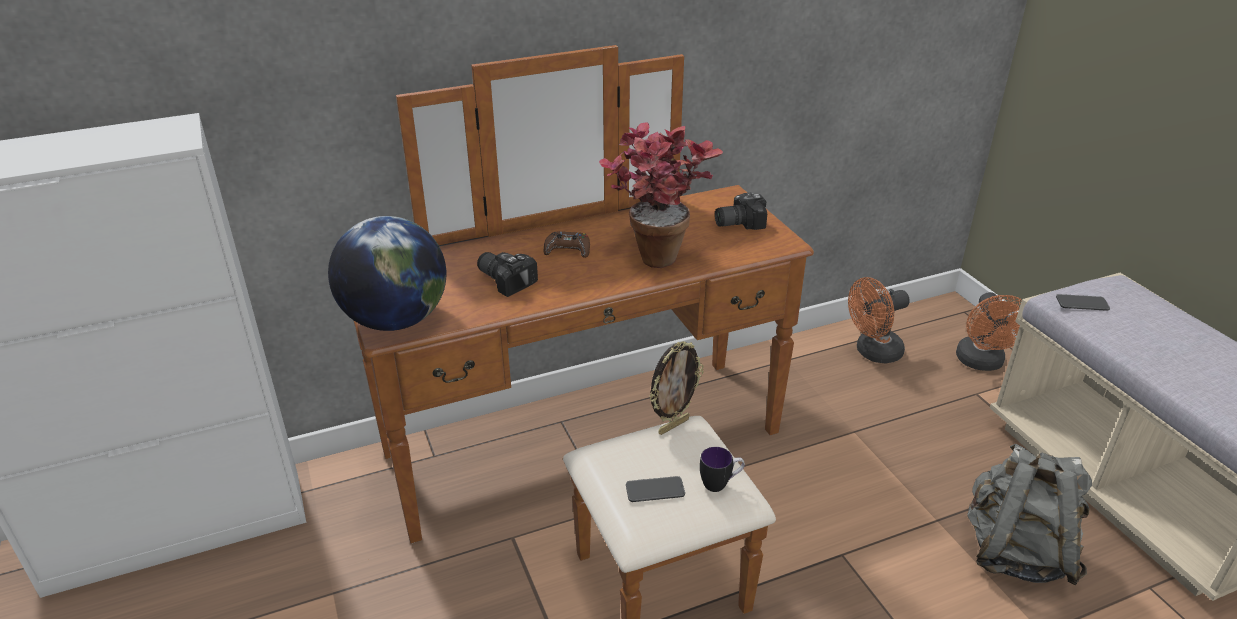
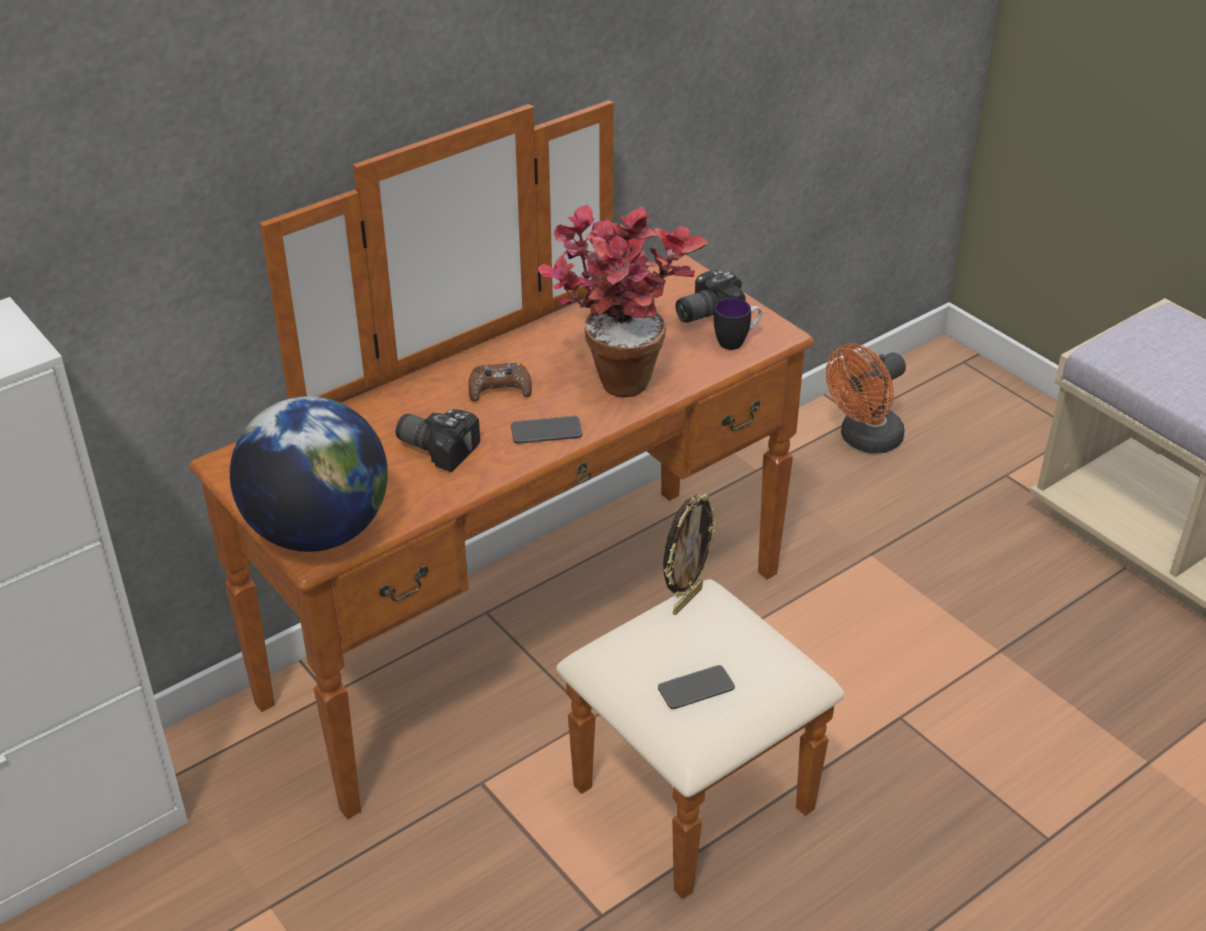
camera: 15 degrees left, 5 degrees up
(720, 484) = (771, 664): mug -> mug (737, 342)
(982, 363) = (1002, 431): orange fan -> none
(1015, 552) = (1098, 672): grey backpack -> none
(1082, 303) = (1133, 351): phone -> phone (546, 431)

